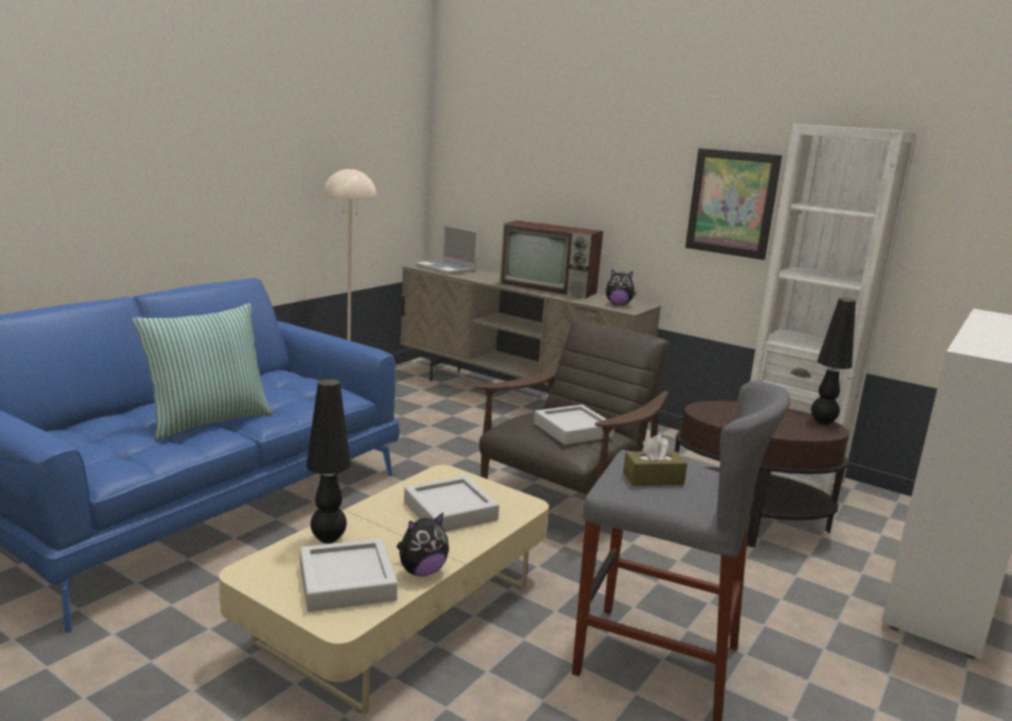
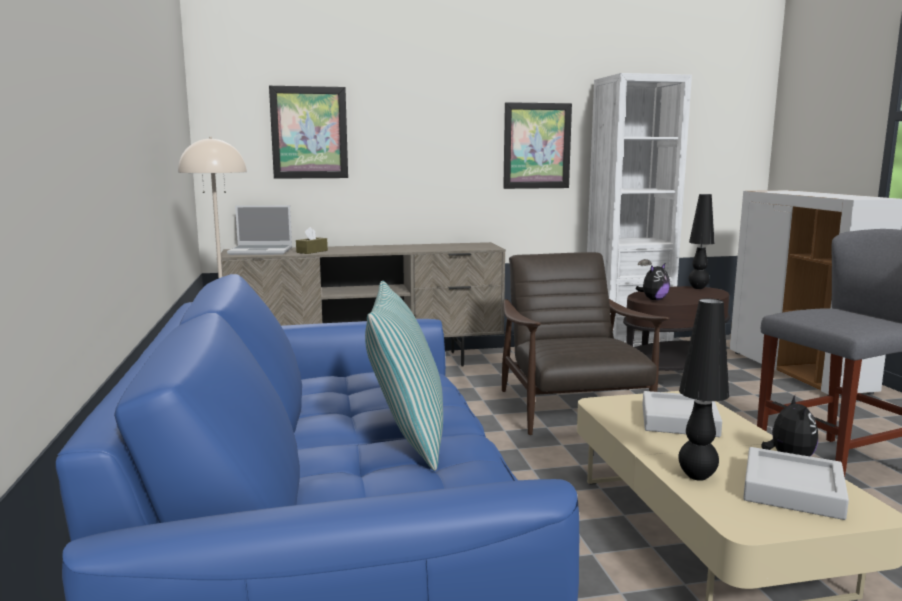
camera: 45 degrees left, 5 degrees down
(510, 164) = (309, 132): none -> picture
(549, 288) = (392, 247): television -> none
(573, 430) = (595, 342): grey tray -> none
(618, 304) = (472, 246): plush toy -> plush toy (653, 299)
(653, 479) = (845, 318): brown tissue box -> brown tissue box (312, 251)

